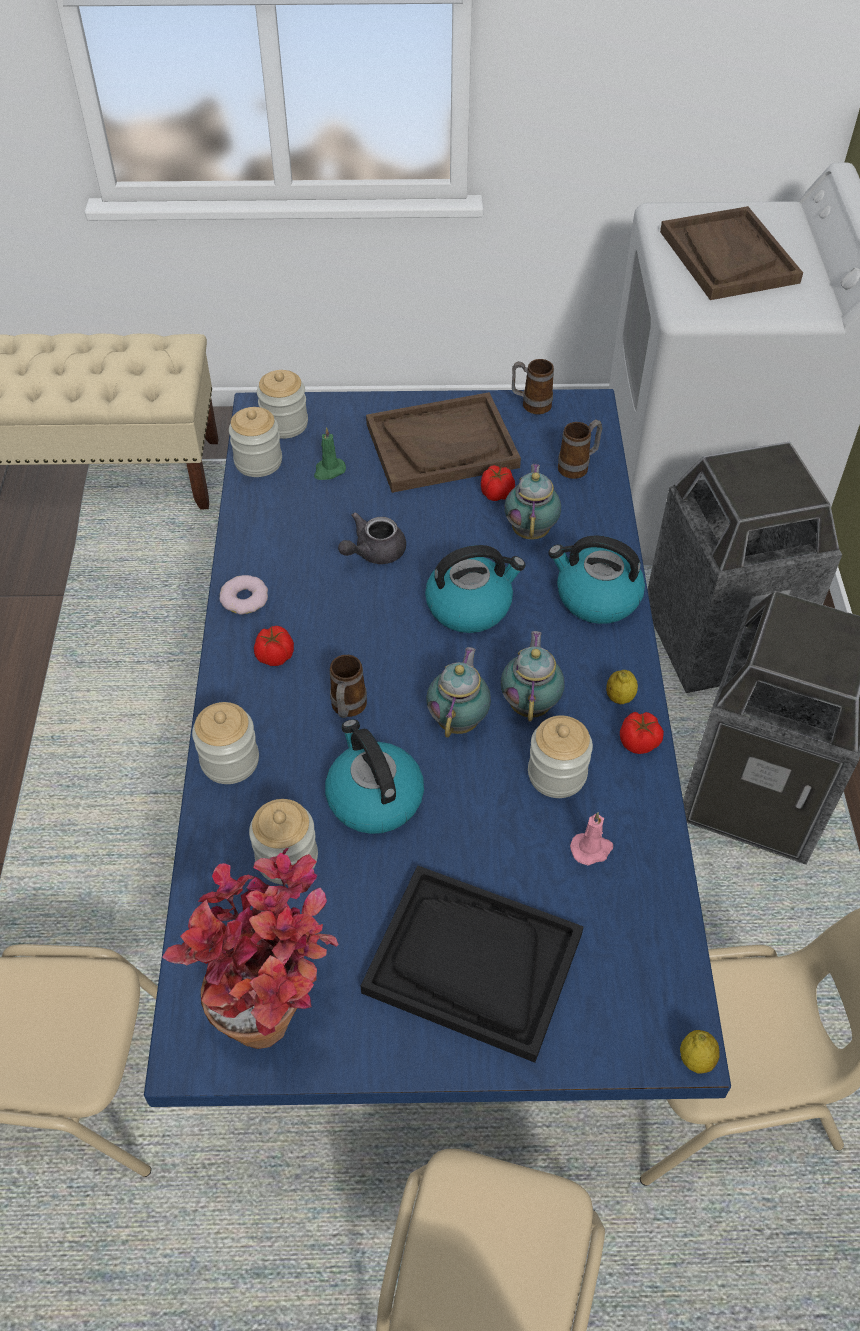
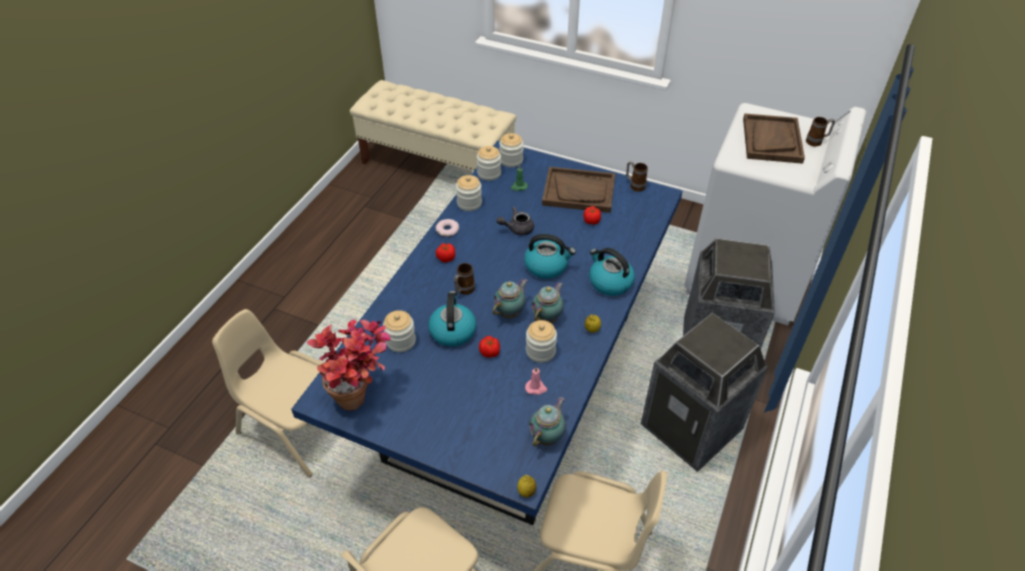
camera: 25 degrees right, 5 degrees down
(230, 761) = (401, 294): jar -> jar (469, 203)
(472, 963) = (452, 413): black tray -> none
(531, 530) = (597, 242): teapot -> teapot (548, 436)
(578, 467) = (640, 221): mug -> mug (816, 142)
(639, 742) = (588, 352): tomato -> tomato (490, 352)

